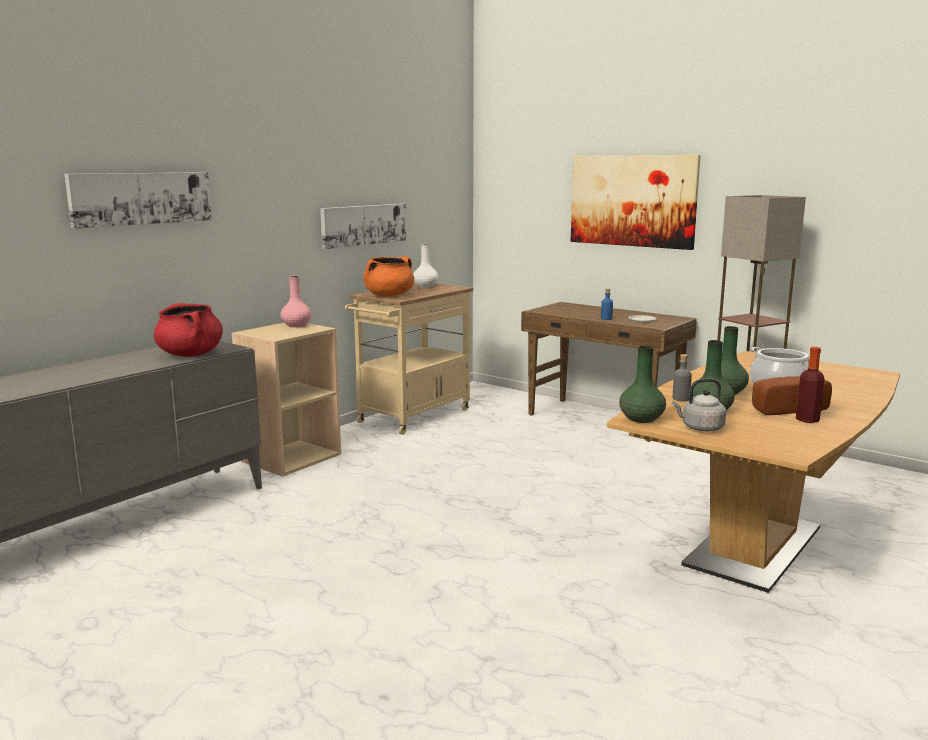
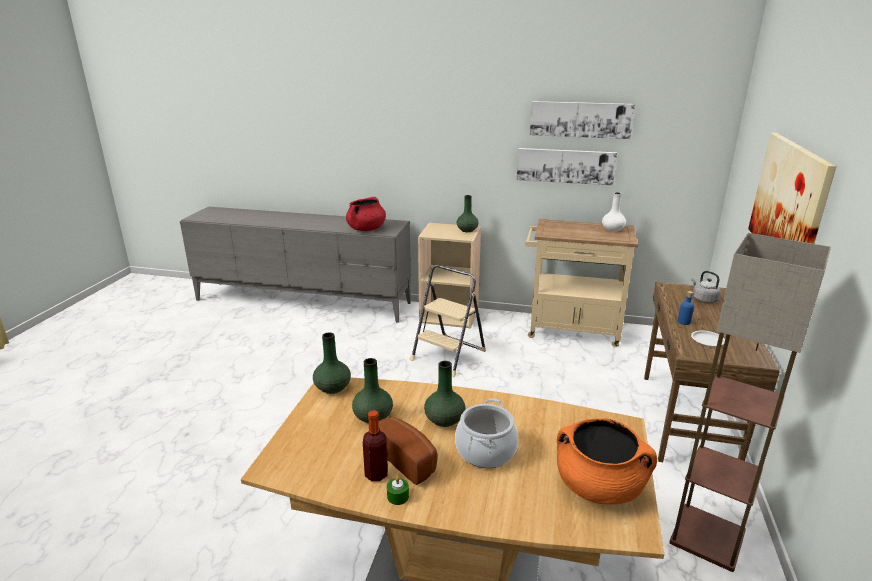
camera: 65 degrees right, 10 degrees up
(141, 198) = (376, 129): picture -> picture (580, 119)
(296, 325) = (467, 230): pink vase -> green vase
(386, 475) = (450, 354): none -> beige step ladder
(389, 295) = (553, 228): orange cooking pot -> orange cooking pot (599, 487)
(681, 399) = (403, 399): grey bottle -> none
(700, 428) = (320, 417): grey kettle -> grey kettle (703, 299)
(840, 417) = (398, 496): none -> green candle

